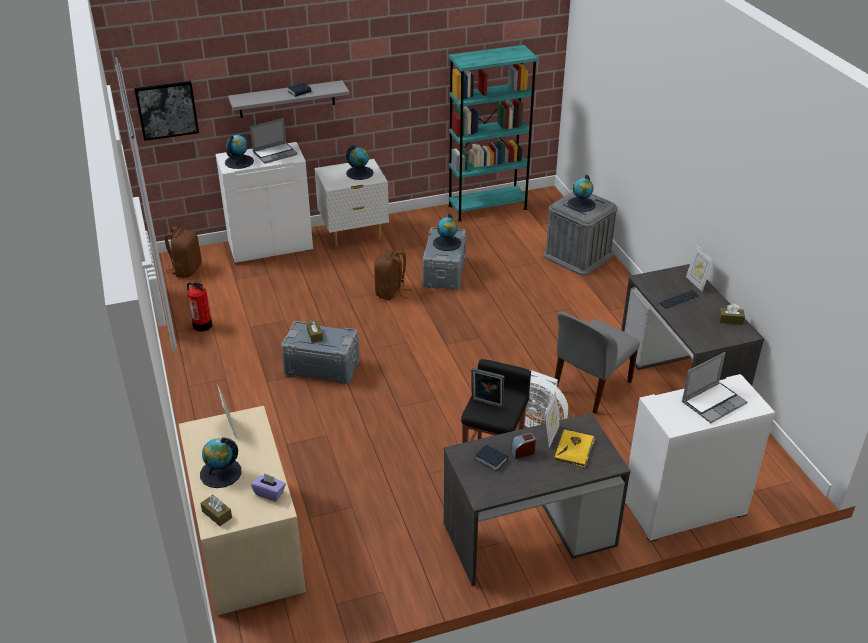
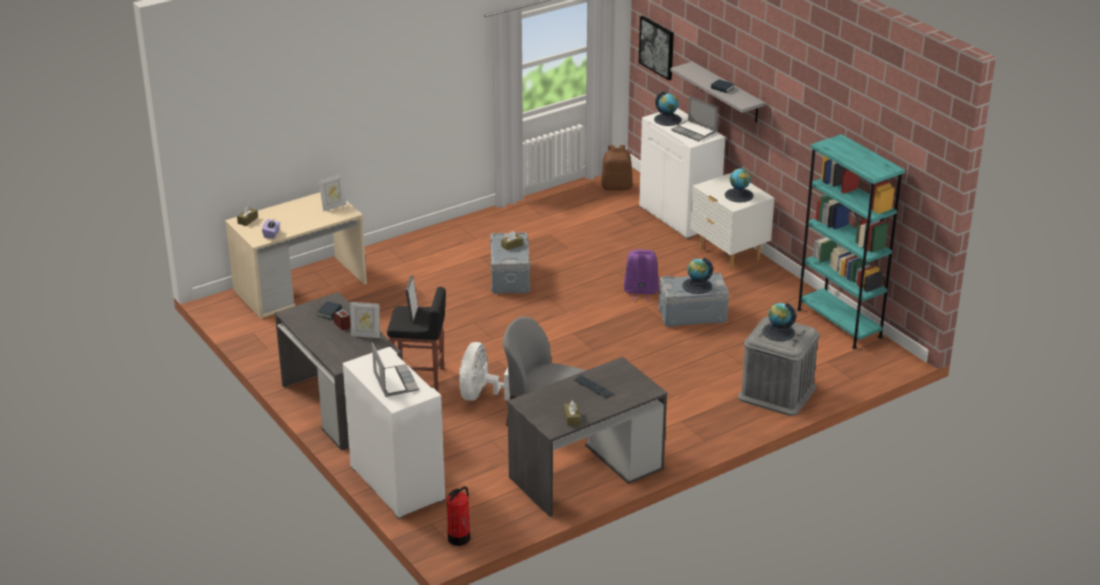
camera: 75 degrees right, 5 degrees down
(202, 325) = (540, 213): fire extinguisher -> fire extinguisher (459, 538)
(220, 473) = (287, 213): globe -> none
(391, 292) = (640, 291): brown backpack -> purple backpack
(574, 450) = (351, 347): yellow book -> none
(696, 283) = (629, 396): picture frame -> none
(713, 402) = (394, 381): laptop -> laptop turned 150 degrees counterclockwise

